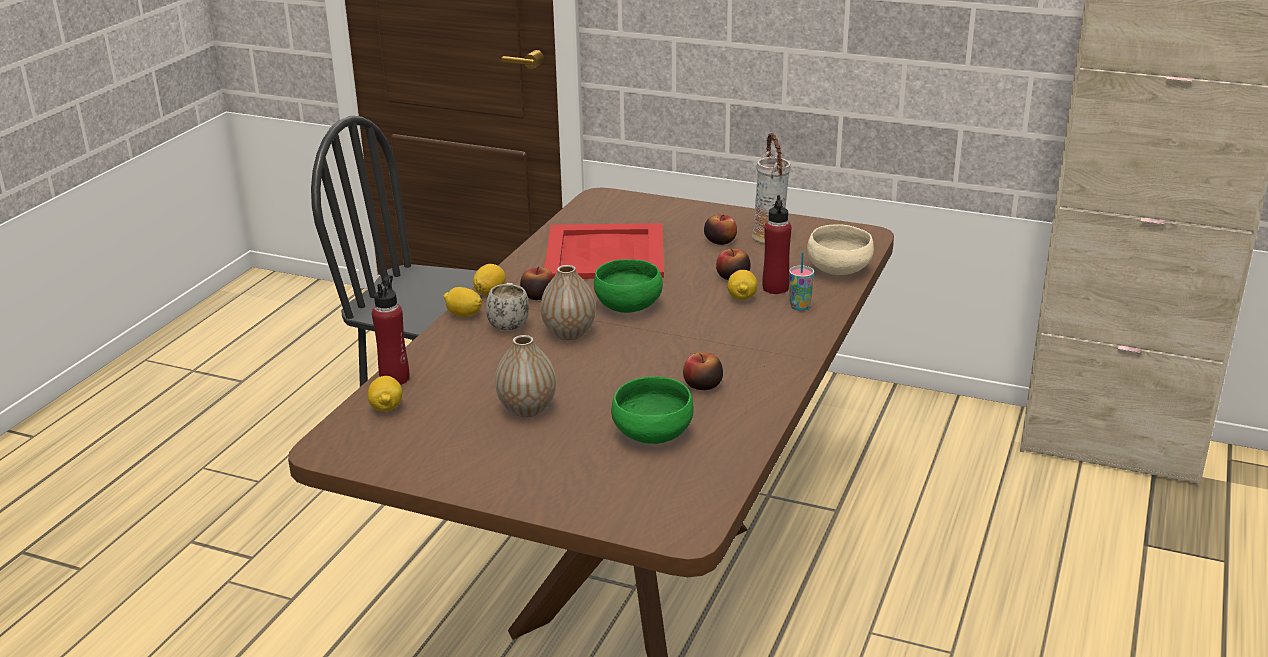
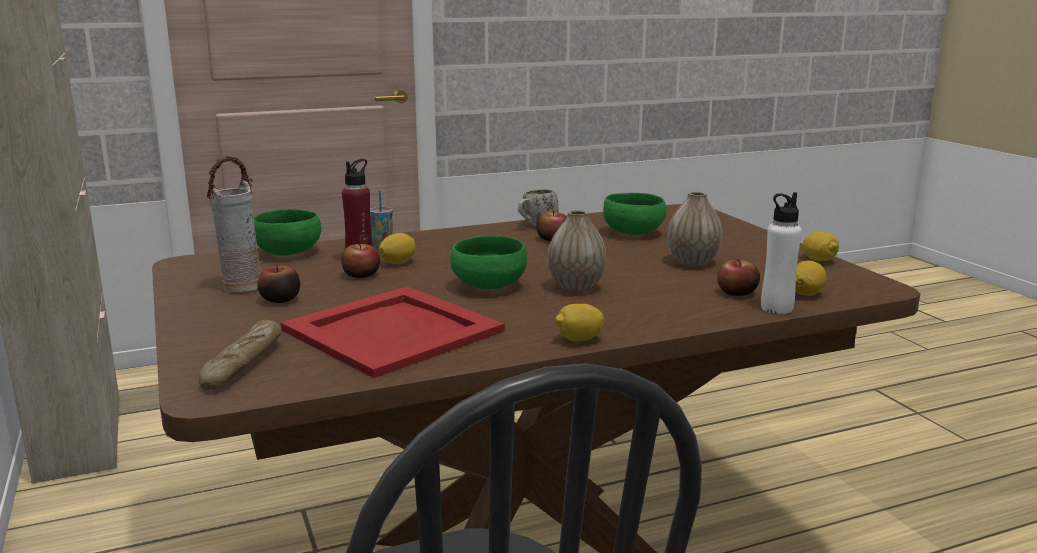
camera: 135 degrees left, 10 degrees down
(395, 378) = (776, 308): red bottle -> white bottle
(464, 315) = (640, 330): lemon -> lemon (819, 260)
(509, 323) = (610, 310): white mug -> white mug (536, 226)
(538, 296) = (541, 319): apple -> apple (737, 293)
(626, 210) = (243, 364): none -> bread
(840, 271) = (288, 252): beige bowl -> green bowl

